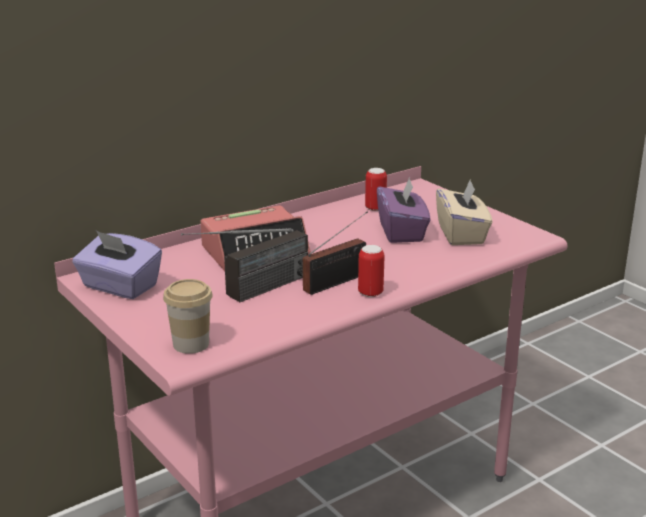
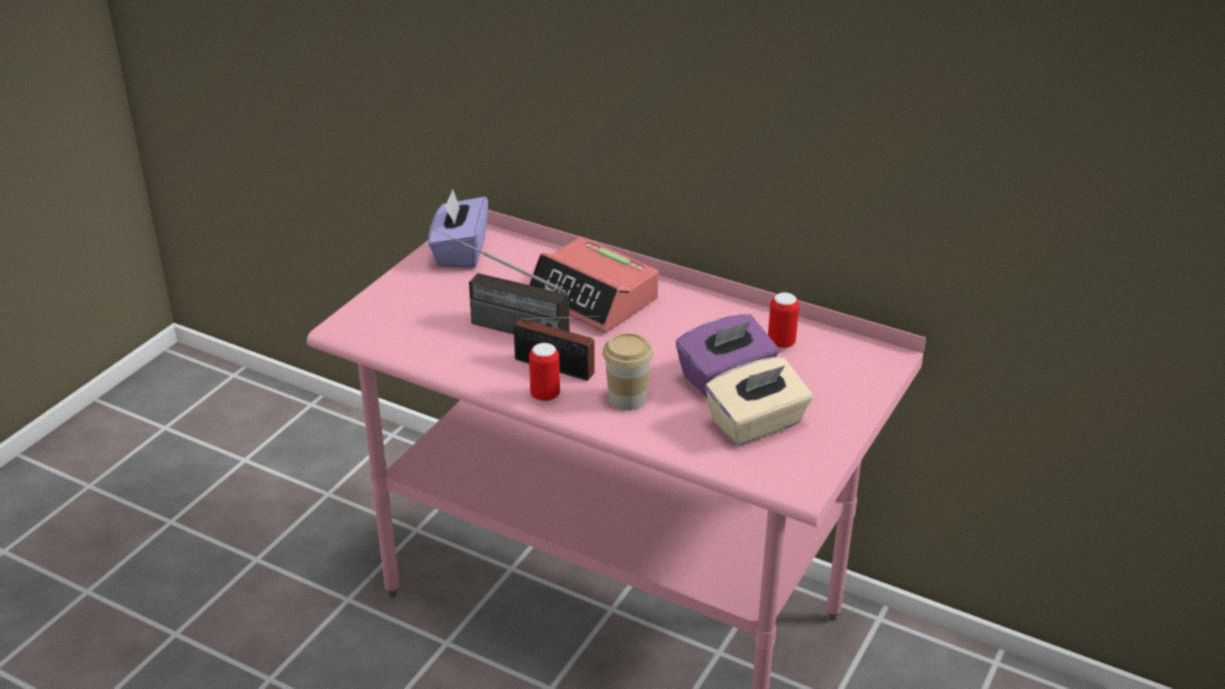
camera: 65 degrees right, 10 degrees up
(191, 344) = (375, 323): cup -> cup (627, 399)

